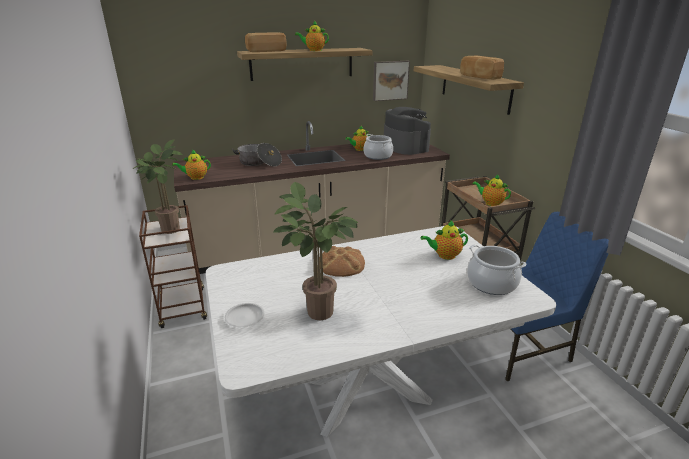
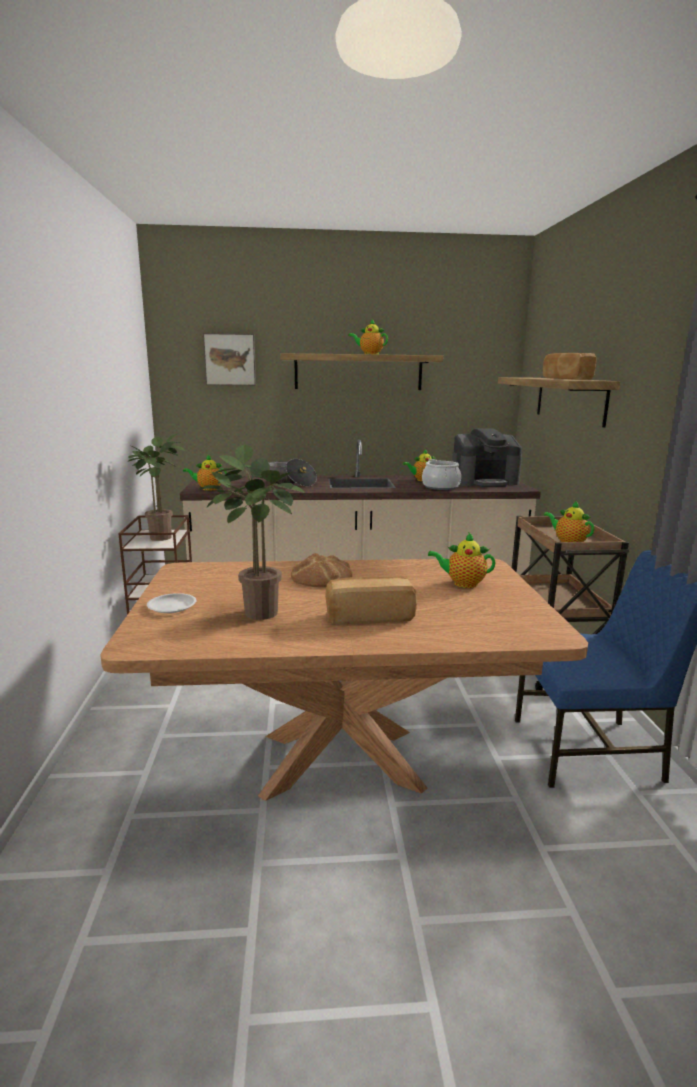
camera: 15 degrees right, 10 degrees down
(266, 51) = (313, 353): bread -> bread (369, 616)
(367, 391) = (341, 762): white dining table -> brown dining table
(390, 80) = (473, 398): picture -> picture (230, 359)
(405, 147) = (484, 482): coffee machine -> coffee machine turned 90 degrees clockwise
(491, 283) = (507, 615): cooking pot -> none

